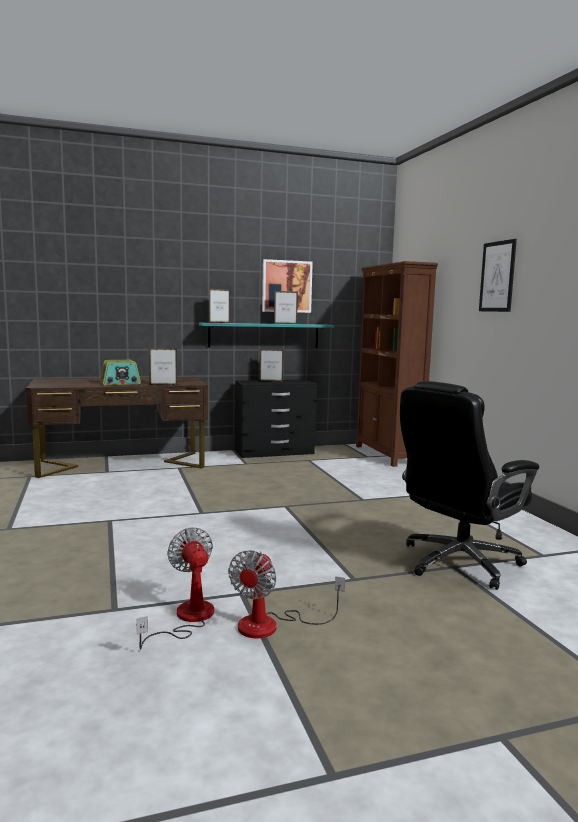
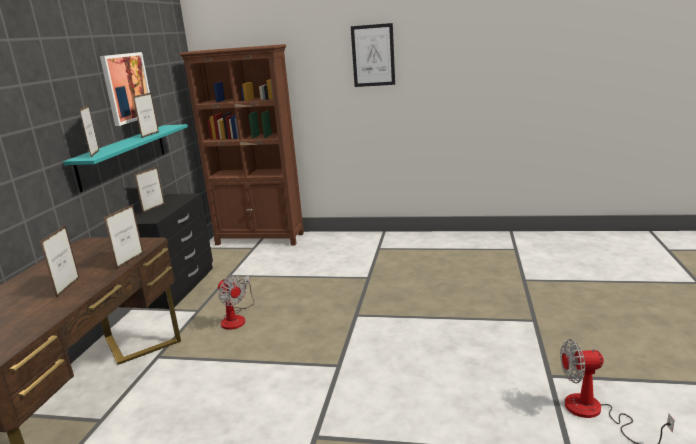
camera: 60 degrees left, 10 degrees up
(120, 383) = (68, 287): radio -> picture frame
(272, 625) = (609, 372): fan -> fan (236, 318)
(458, 563) = (518, 276): black office chair -> none

